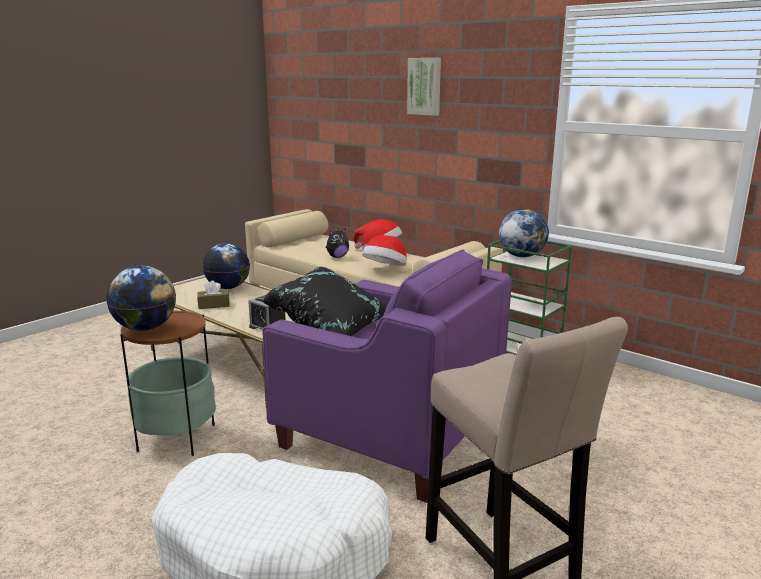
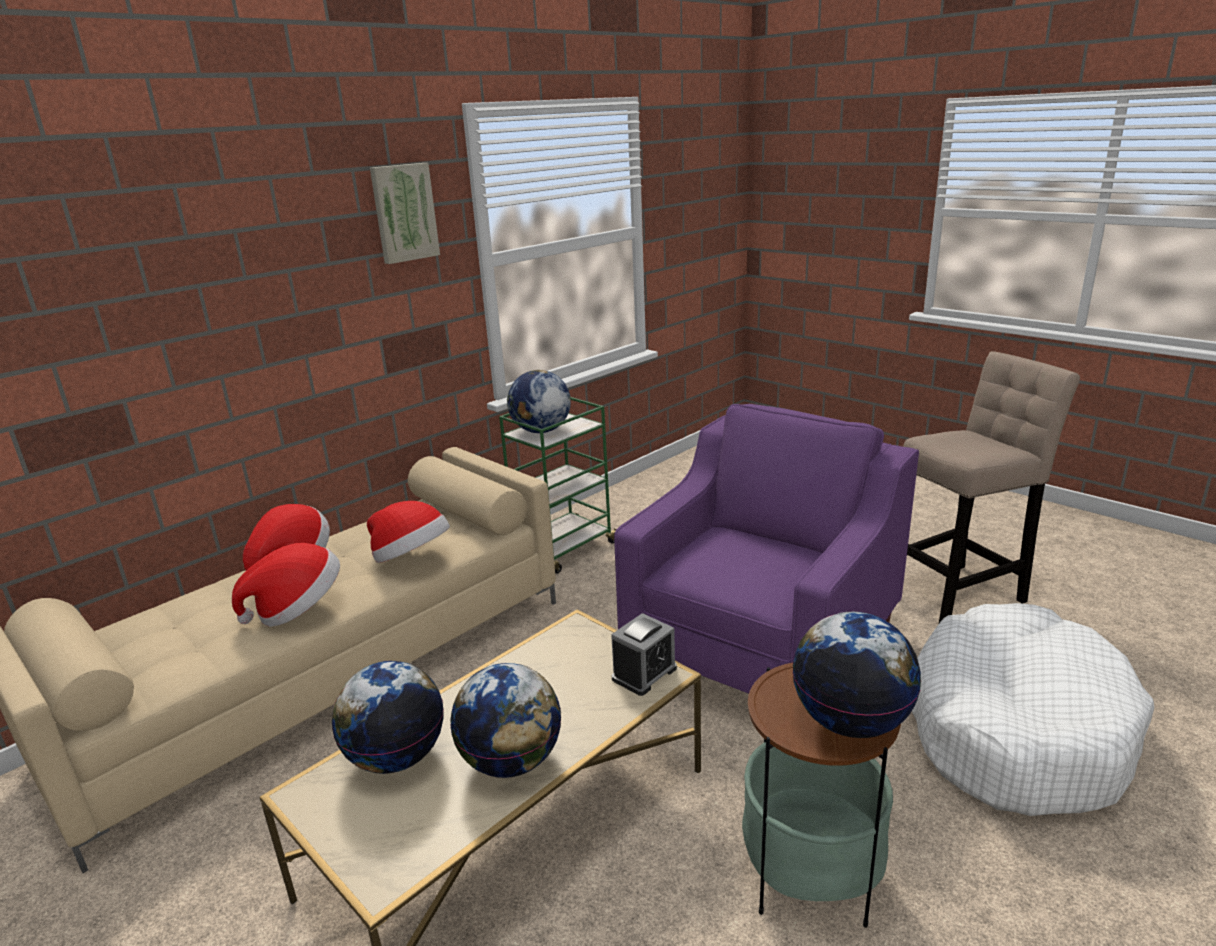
camera: 85 degrees left, 5 degrees up
(214, 305) = (511, 761): brown tissue box -> globe
(331, 327) = (724, 580): black pillow -> none
(337, 257) = (298, 609): plush toy -> hat
(425, 86) = (258, 245): picture -> picture (404, 213)

